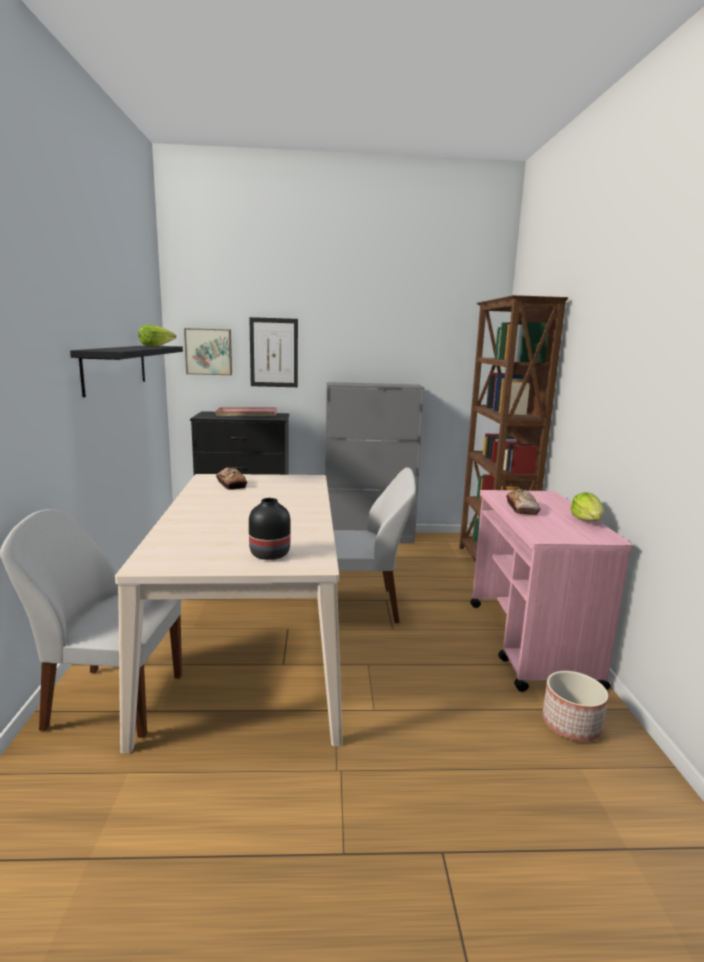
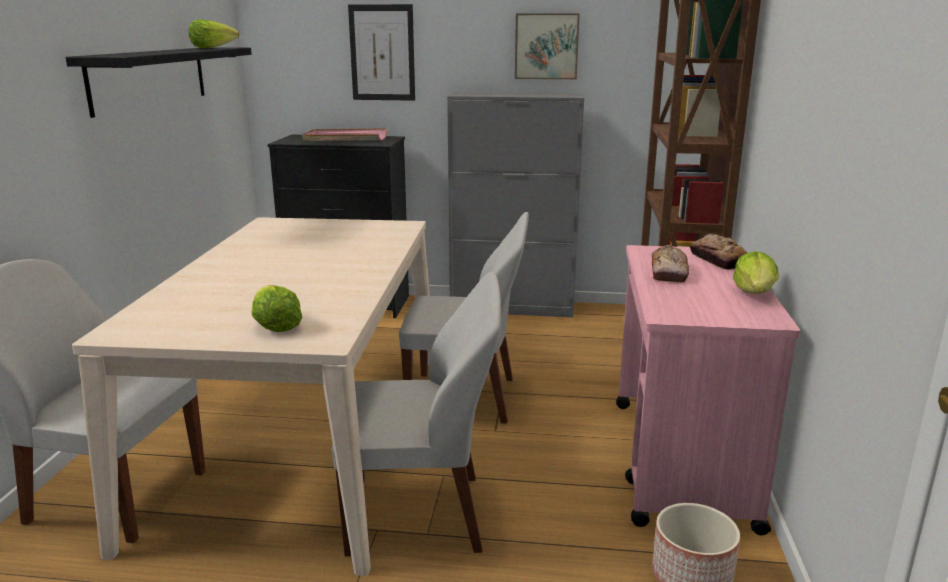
camera: 10 degrees right, 5 degrees up
(209, 351) = (298, 53): picture -> picture (546, 46)
(231, 484) = (293, 231): bread -> bread (718, 260)
(269, 554) = (275, 325): black vase -> lettuce
(363, 695) = (420, 514): none -> white chair

